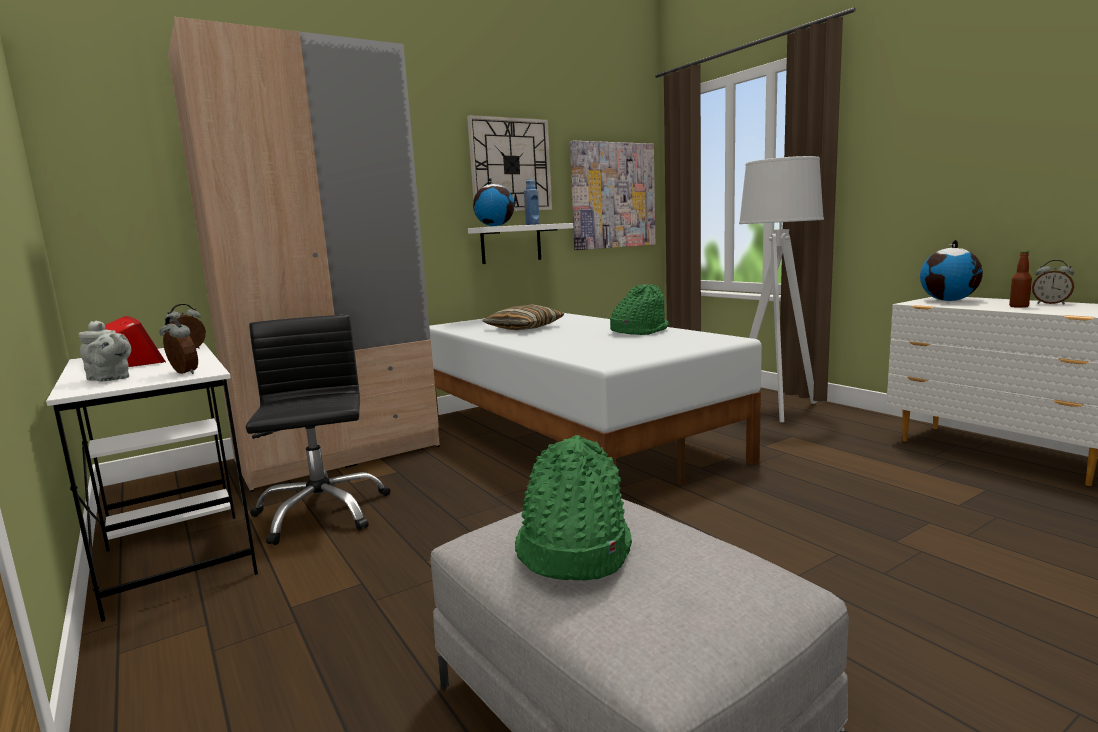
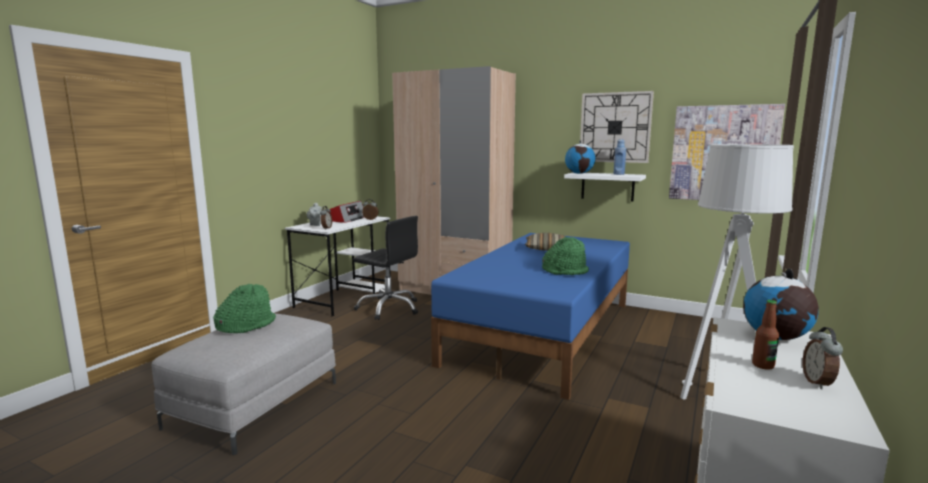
camera: 60 degrees right, 0 degrees up
(321, 512) = (389, 308): black office chair -> black office chair turned 75 degrees clockwise
(571, 436) = (544, 331): white bed -> blue bed

